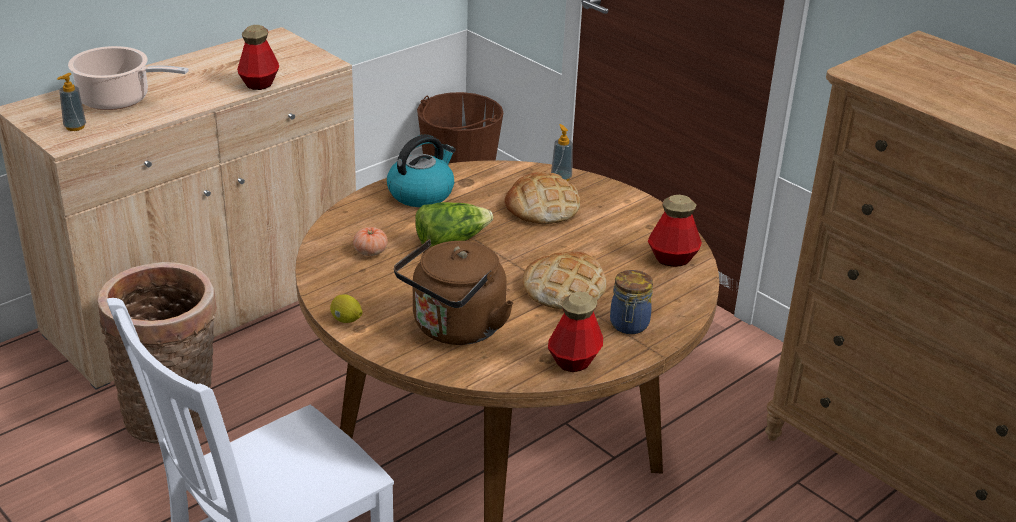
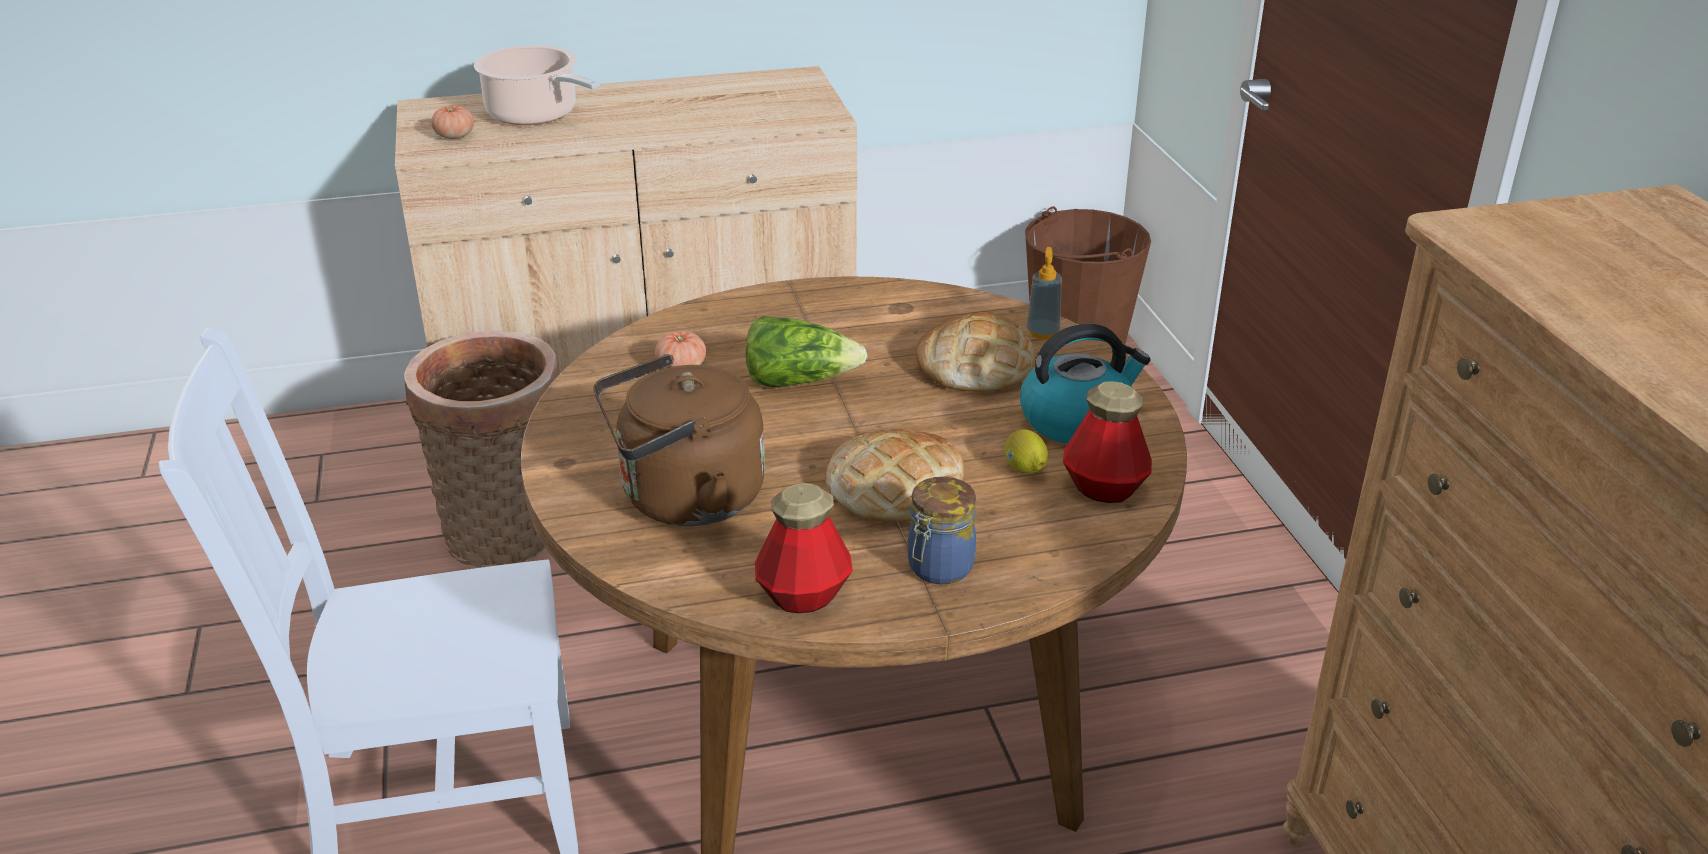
camera: 30 degrees right, 0 degrees up
(75, 127) = (454, 136): soap dispenser -> tomato
(259, 84) = (716, 126): bottle -> none
(346, 320) = (559, 447): lemon -> lemon (1025, 469)
(421, 193) = (825, 309): kettle -> kettle (1077, 420)

